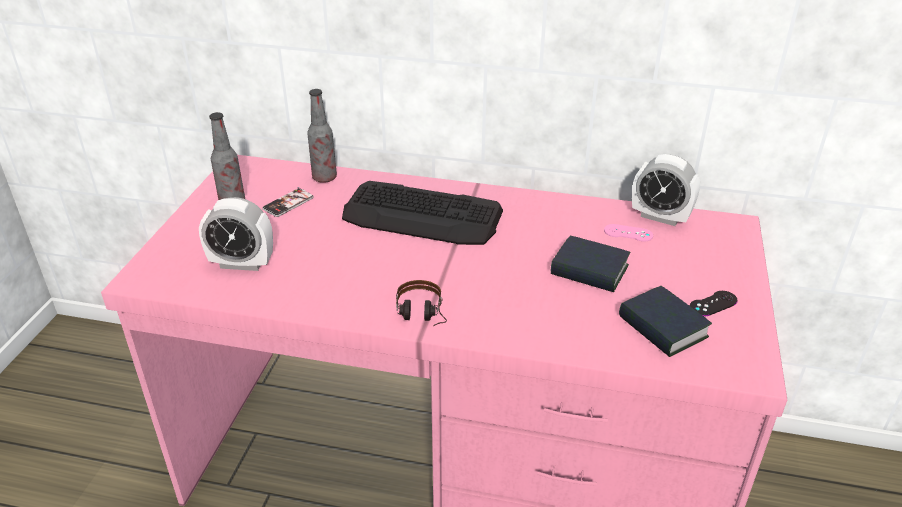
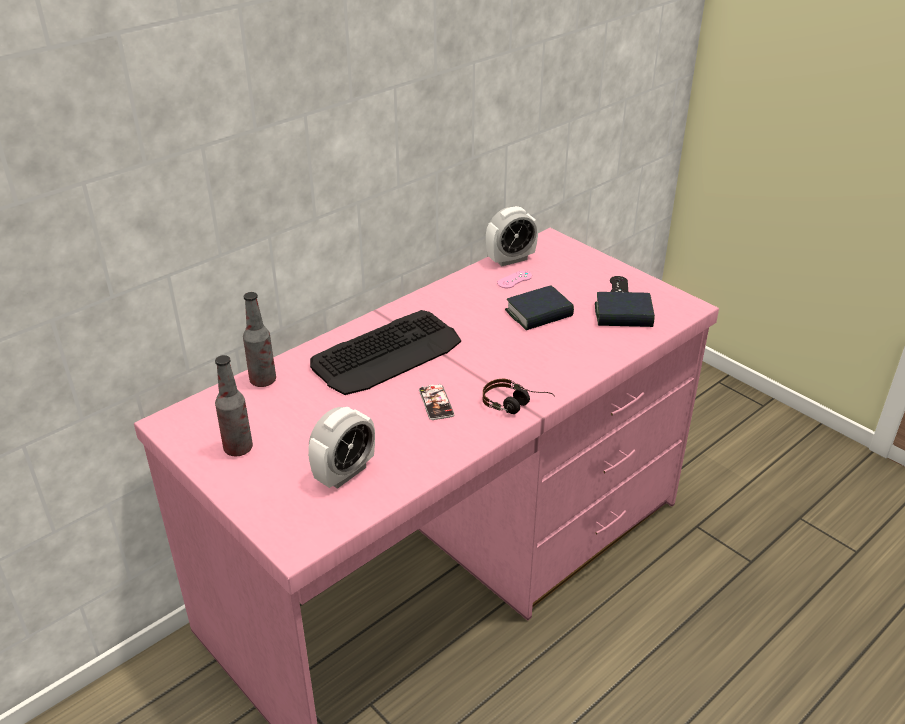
camera: 55 degrees left, 0 degrees up
(288, 203) = (279, 415): phone -> phone (436, 403)

